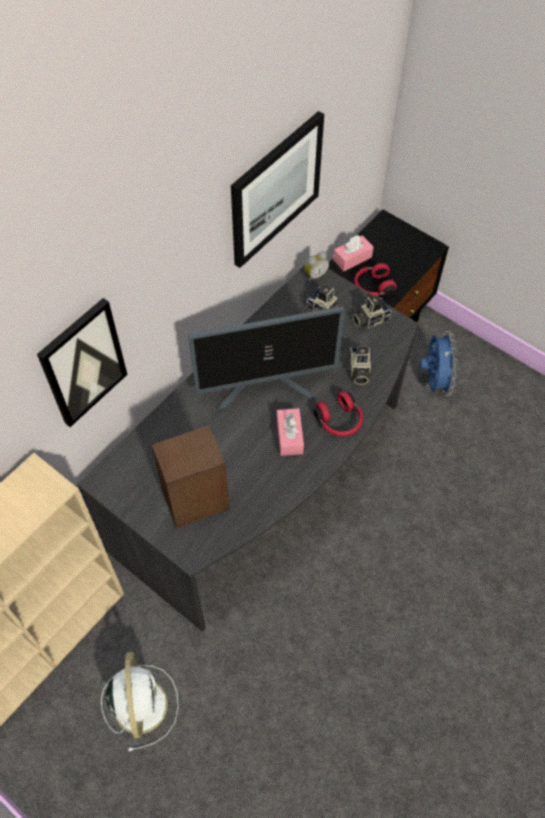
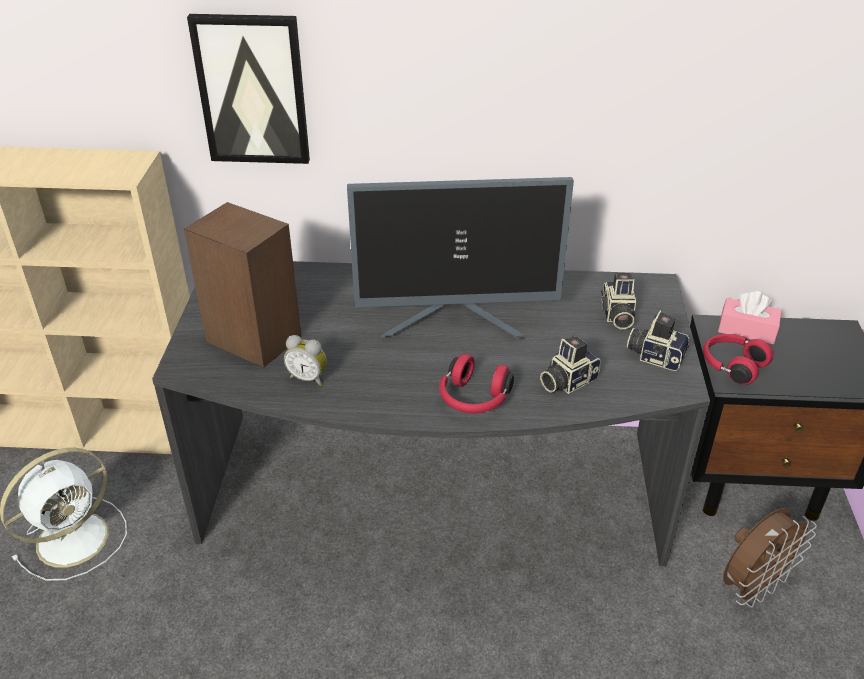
camera: 55 degrees right, 20 degrees down
(266, 386) = (456, 320): monitor -> monitor turned 45 degrees counterclockwise
(275, 189) = (624, 92): picture -> none
(289, 436) = (407, 368): pink tissue box -> none
(315, 275) = (656, 286): alarm clock -> alarm clock (308, 378)
(433, 381) = (753, 587): blue fan -> brown fan

